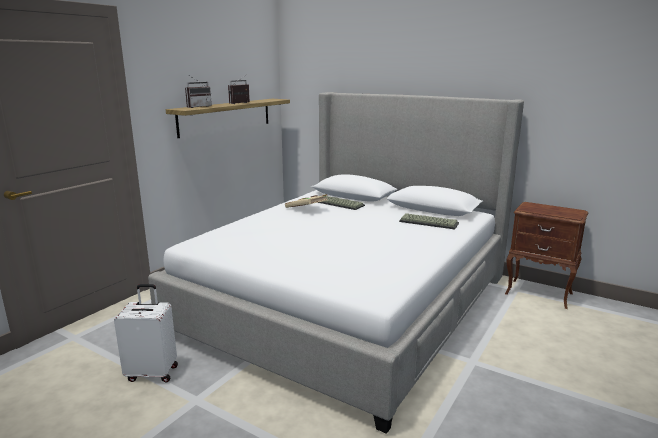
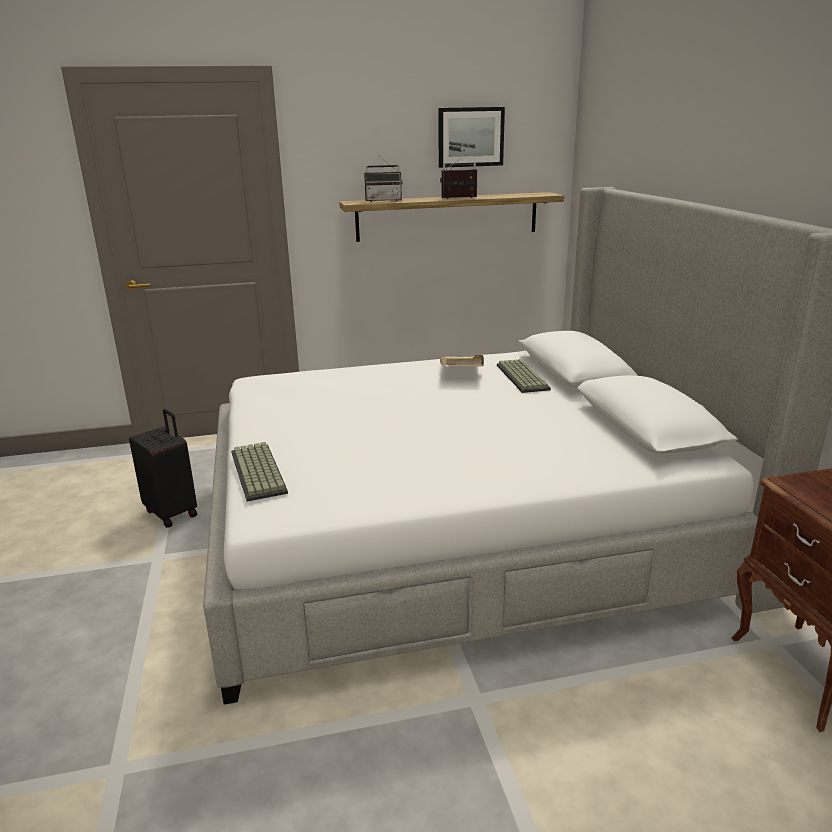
camera: 45 degrees right, 5 degrees up
(153, 372) = (172, 513): white suitcase -> black suitcase
(234, 64) = (470, 137): none -> picture
(429, 222) = (583, 446): keyboard -> keyboard (260, 472)

